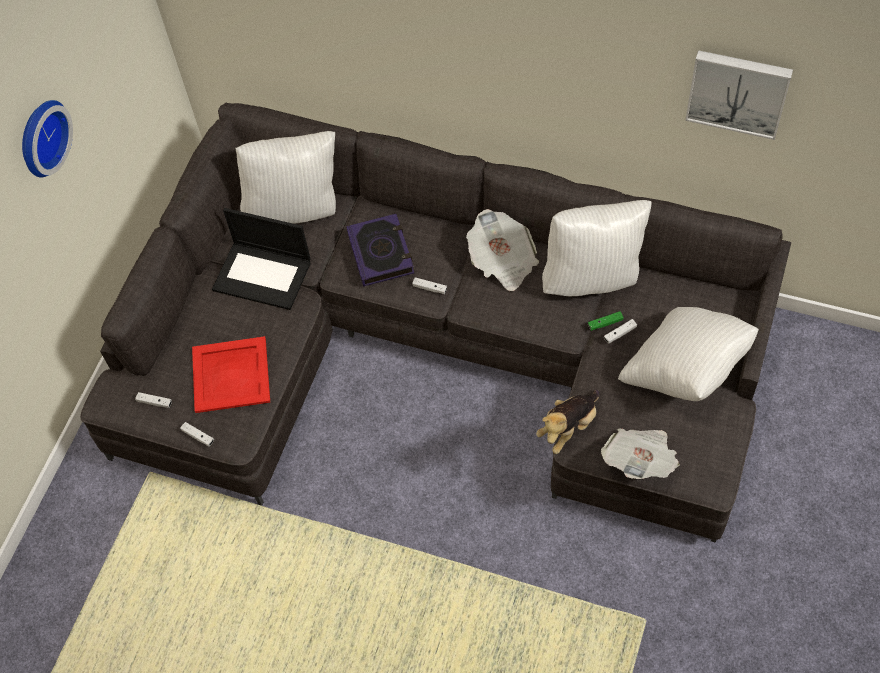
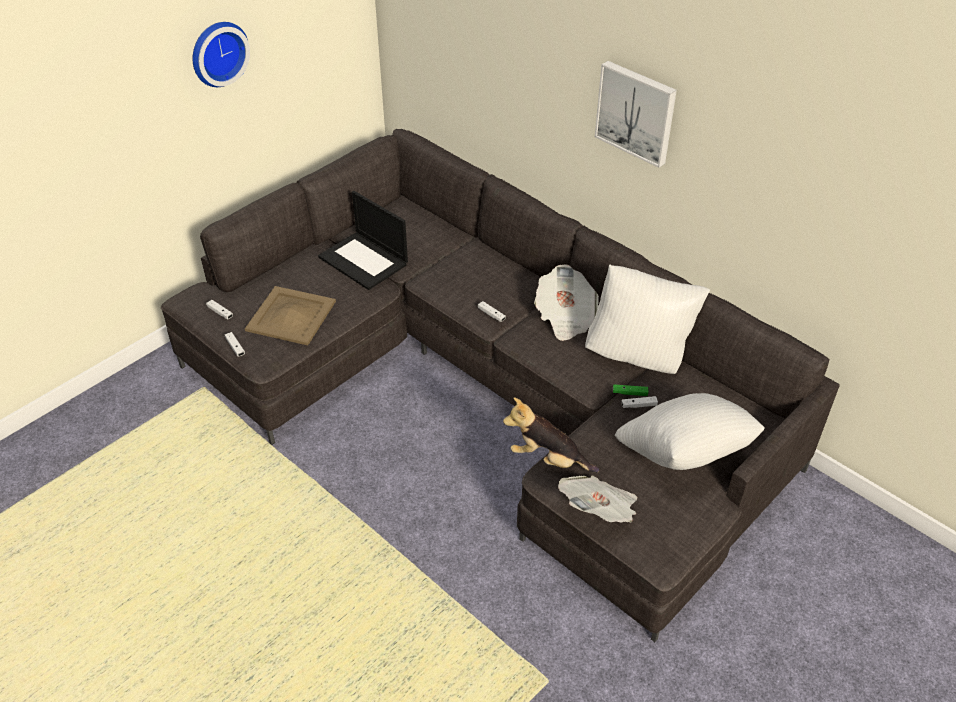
camera: 20 degrees right, 15 degrees down
(230, 375) = (290, 316): red tray -> beige tray
(295, 209) = (419, 227): white pillow -> none
(381, 253) = (467, 278): book -> none
(568, 427) = (548, 459): plush toy -> plush toy turned 45 degrees clockwise
(738, 91) = (815, 186): picture -> picture (636, 112)

